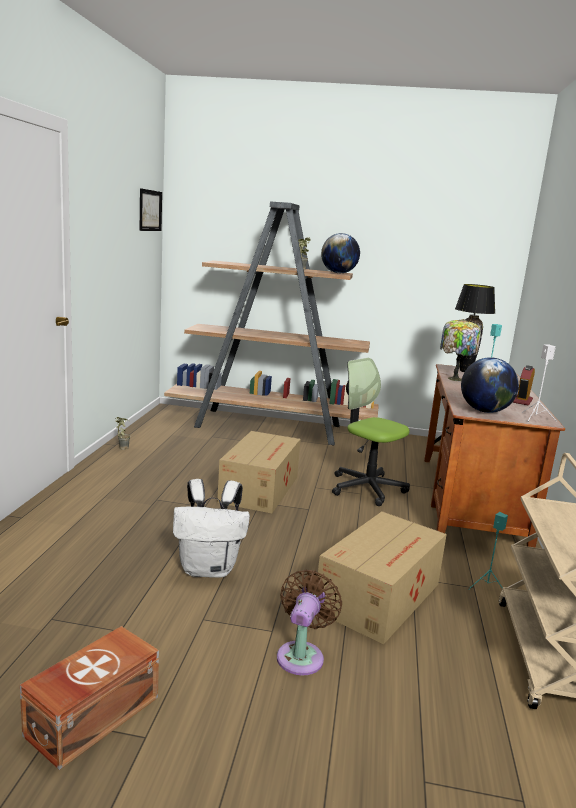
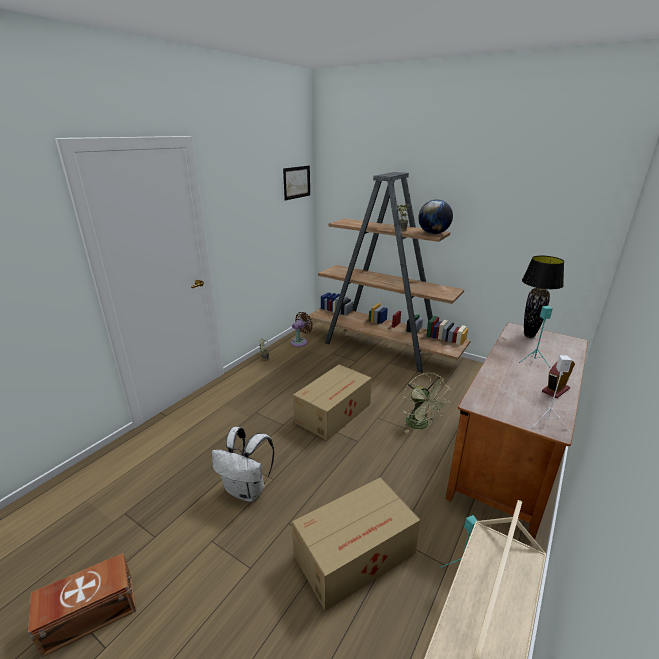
camera: 25 degrees right, 10 degrees up
(302, 655) = (255, 601): brown fan -> brown fan (300, 342)
(367, 488) = (420, 425): office chair -> green fan
(454, 378) = (507, 347): table lamp -> none
(484, 411) = (496, 404): globe -> none

